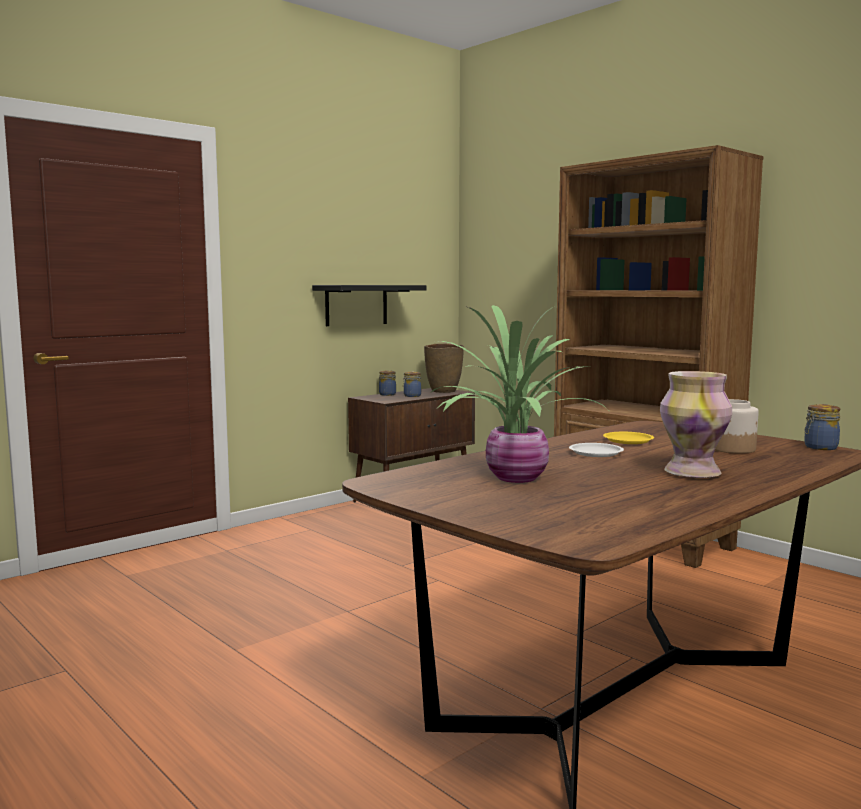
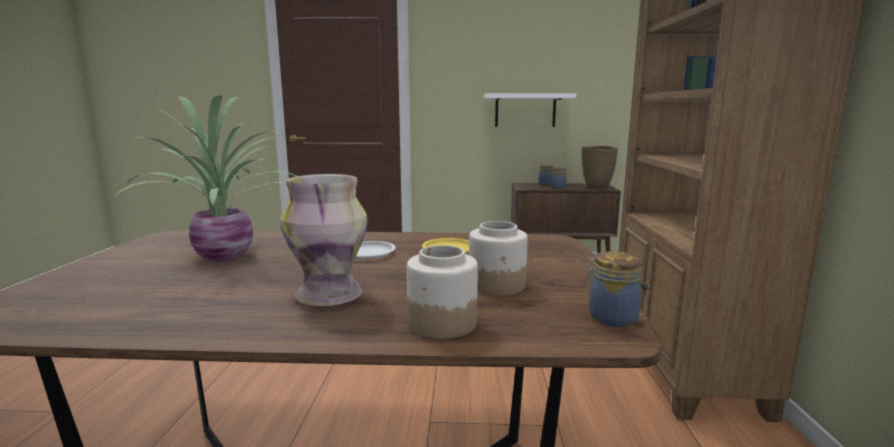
camera: 45 degrees right, 5 degrees up
(356, 305) = (525, 110): black shelf -> white shelf
(784, 466) = (441, 323): none -> jar

